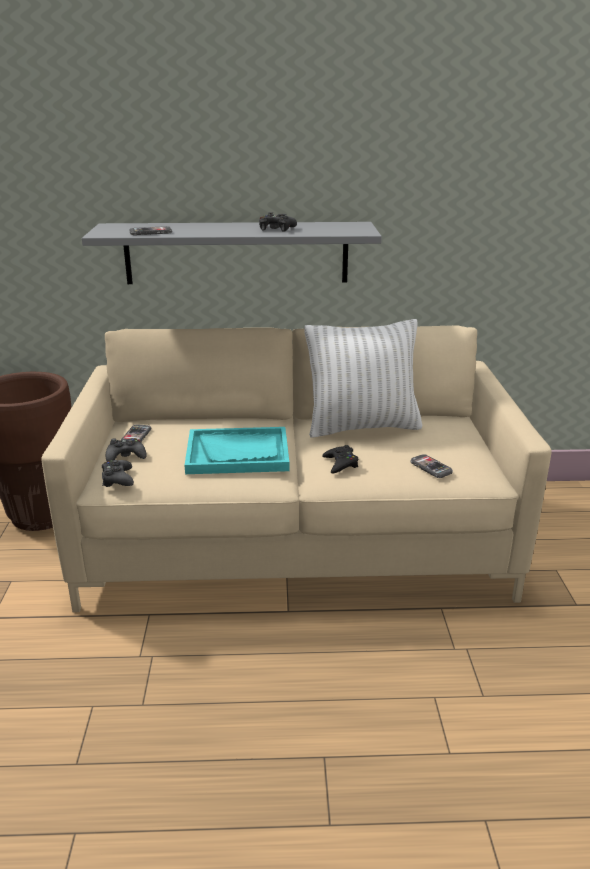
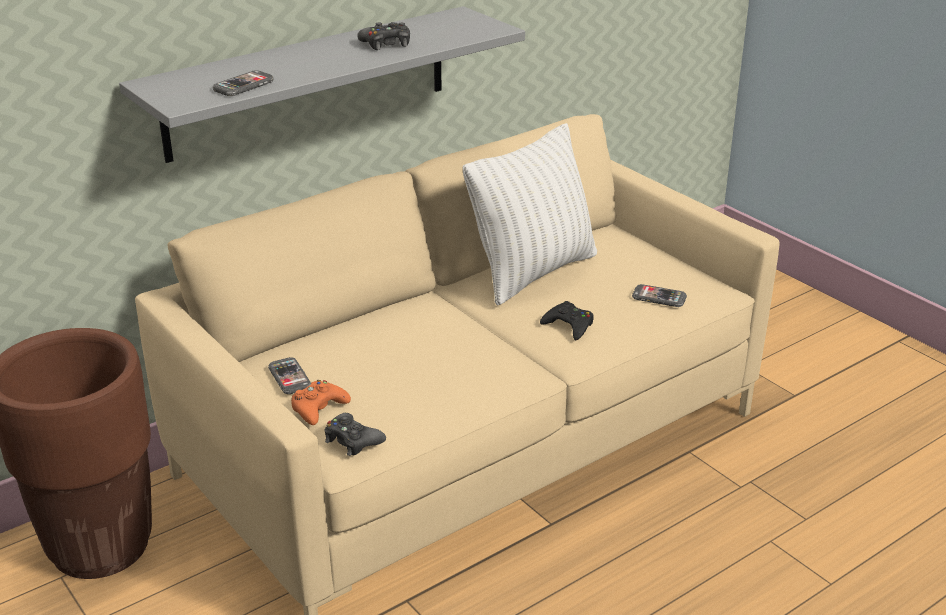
camera: 35 degrees left, 5 degrees up
(126, 456) = (318, 408): black game controller -> orange game controller
(238, 453) = (446, 354): turquoise tray -> none

